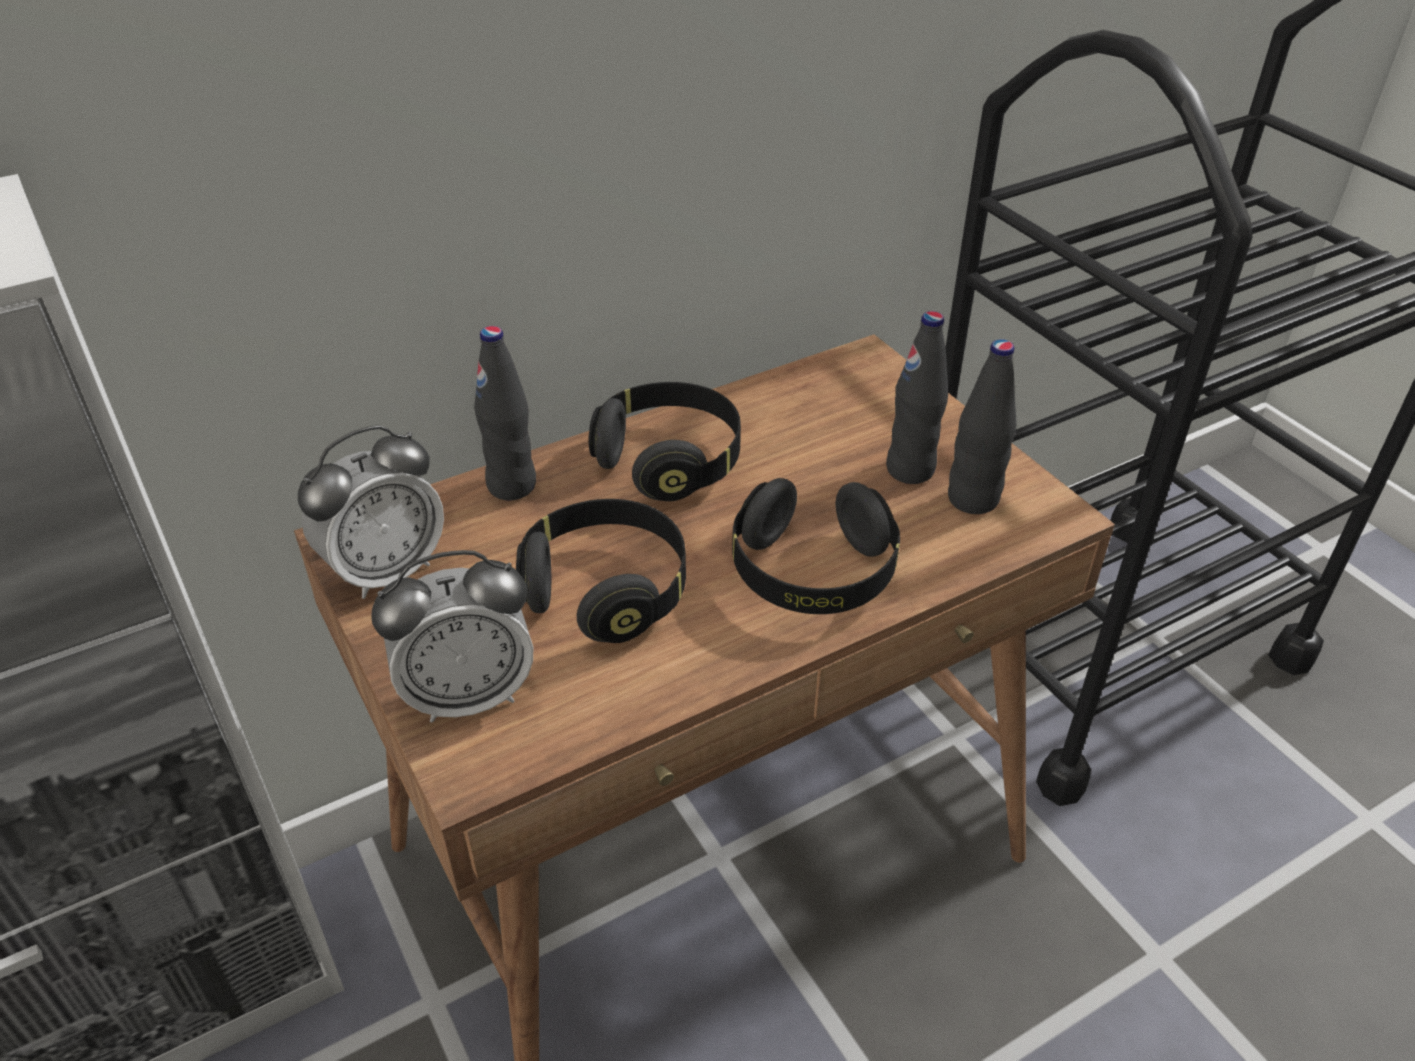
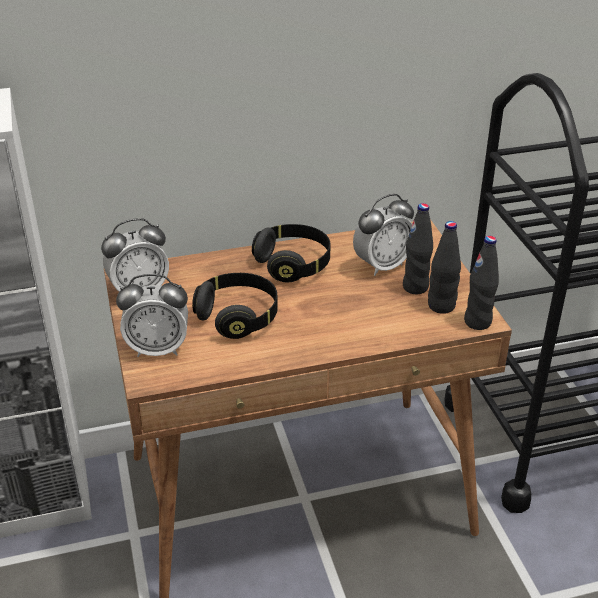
camera: 15 degrees right, 5 degrees down
(512, 485) = (211, 263): black bottle -> black bottle (477, 322)
(813, 573) = (342, 326): black headphones -> none
(832, 437) = (382, 266): none -> alarm clock

